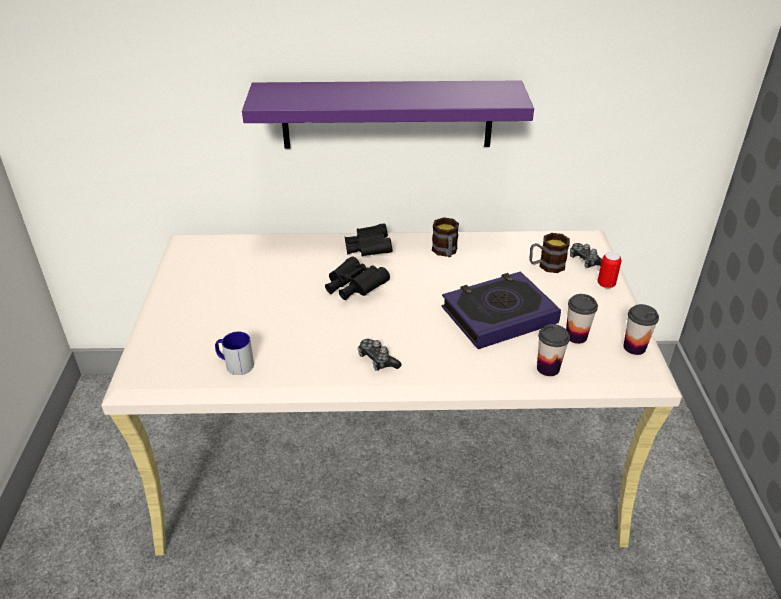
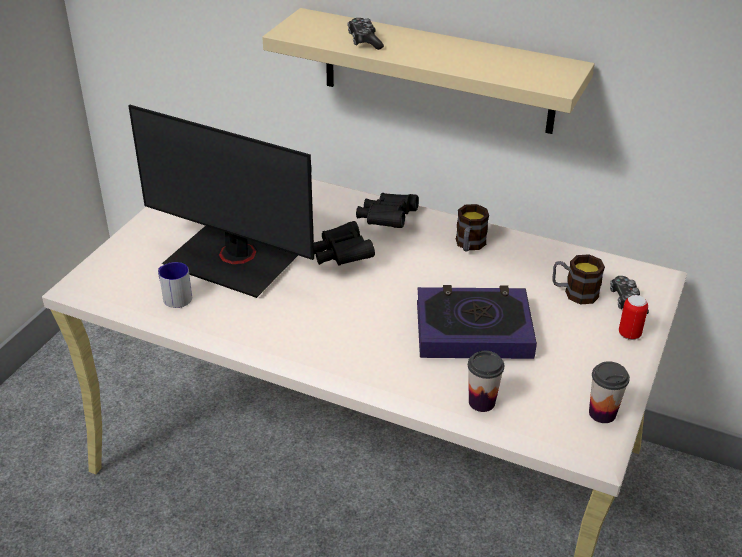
camera: 25 degrees right, 0 degrees up
(265, 319) = (232, 261): none -> monitor
(377, 360) = (309, 335): game controller -> game controller (364, 41)
(387, 114) = (437, 71): purple shelf -> beige shelf
(576, 336) = (543, 379): cup -> none

